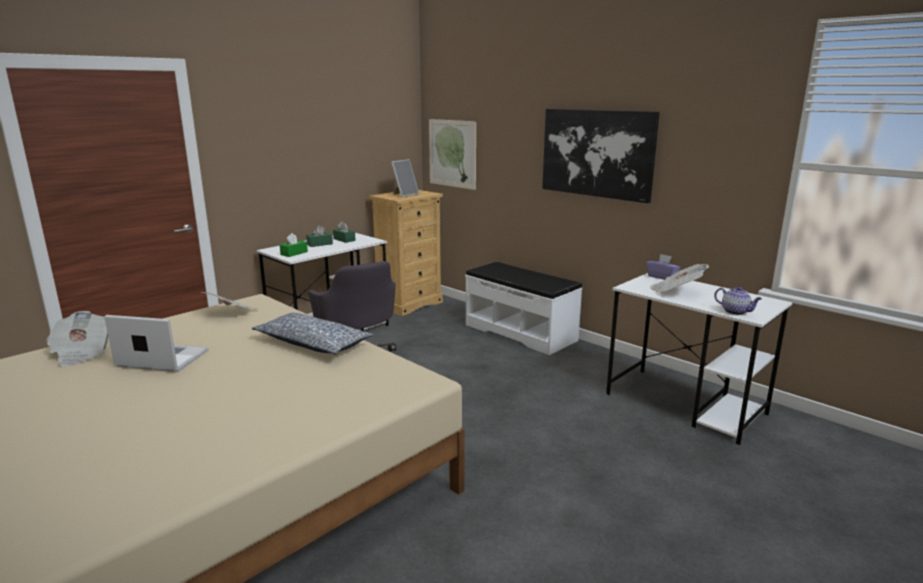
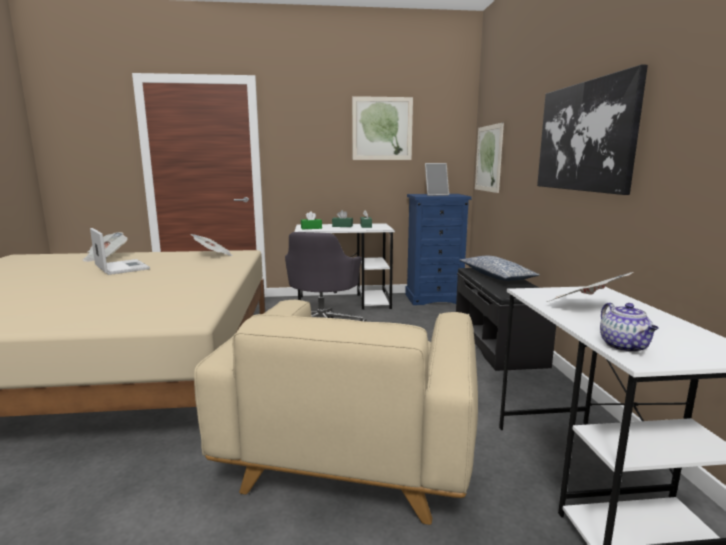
camera: 40 degrees right, 5 degrees down
(313, 344) = (202, 279): pillow -> pillow (496, 276)
(337, 123) = (382, 129): none -> picture
(409, 304) = (434, 298): beige dresser -> blue dresser
(520, 332) = (498, 343): white bench -> black bench
(548, 445) = (354, 447): none -> beige armchair
(662, 277) = (604, 292): purple tissue box -> none

